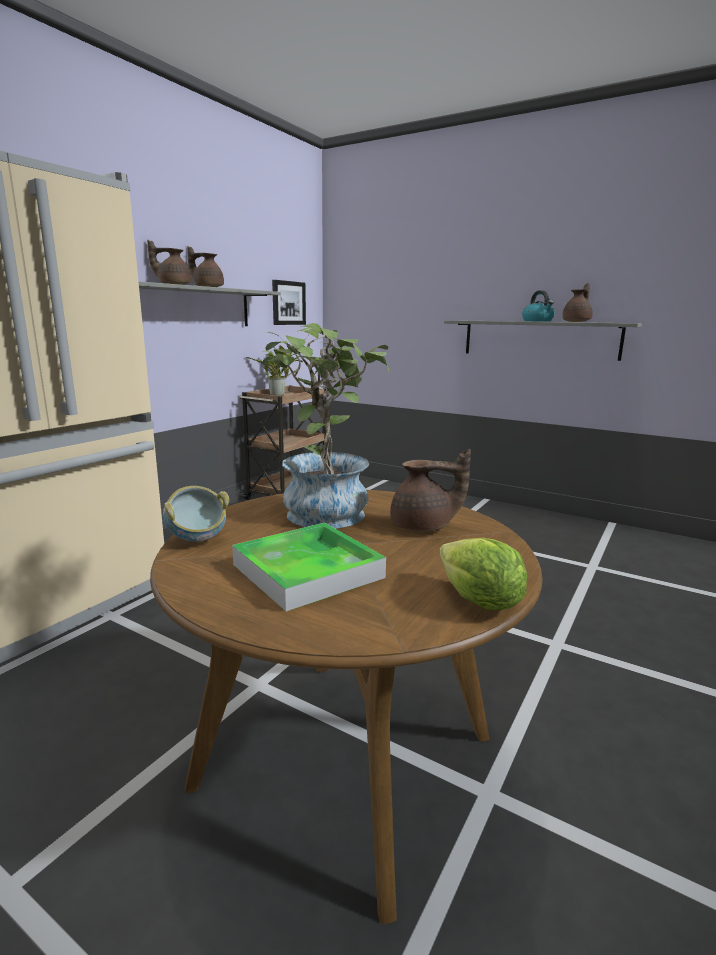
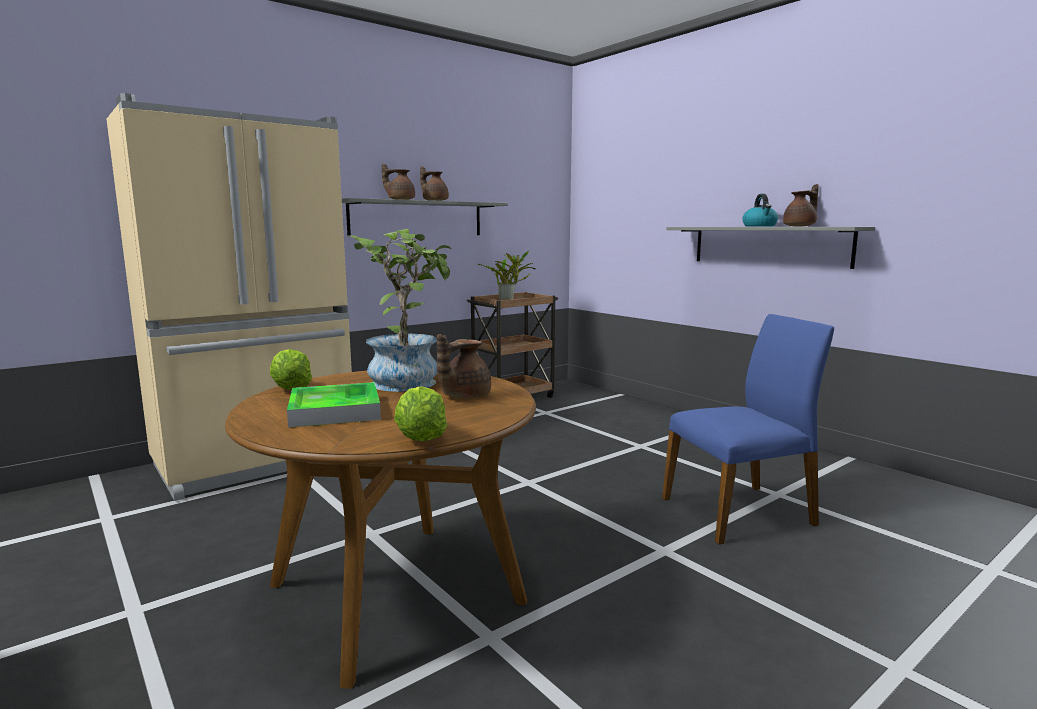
camera: 20 degrees right, 5 degrees down
(197, 540) = (291, 389): bowl -> lettuce
(288, 303) = (527, 213): picture -> none
(423, 527) = (463, 396): brown teapot -> brown teapot turned 105 degrees clockwise
(580, 589) = (739, 511): none -> blue chair

